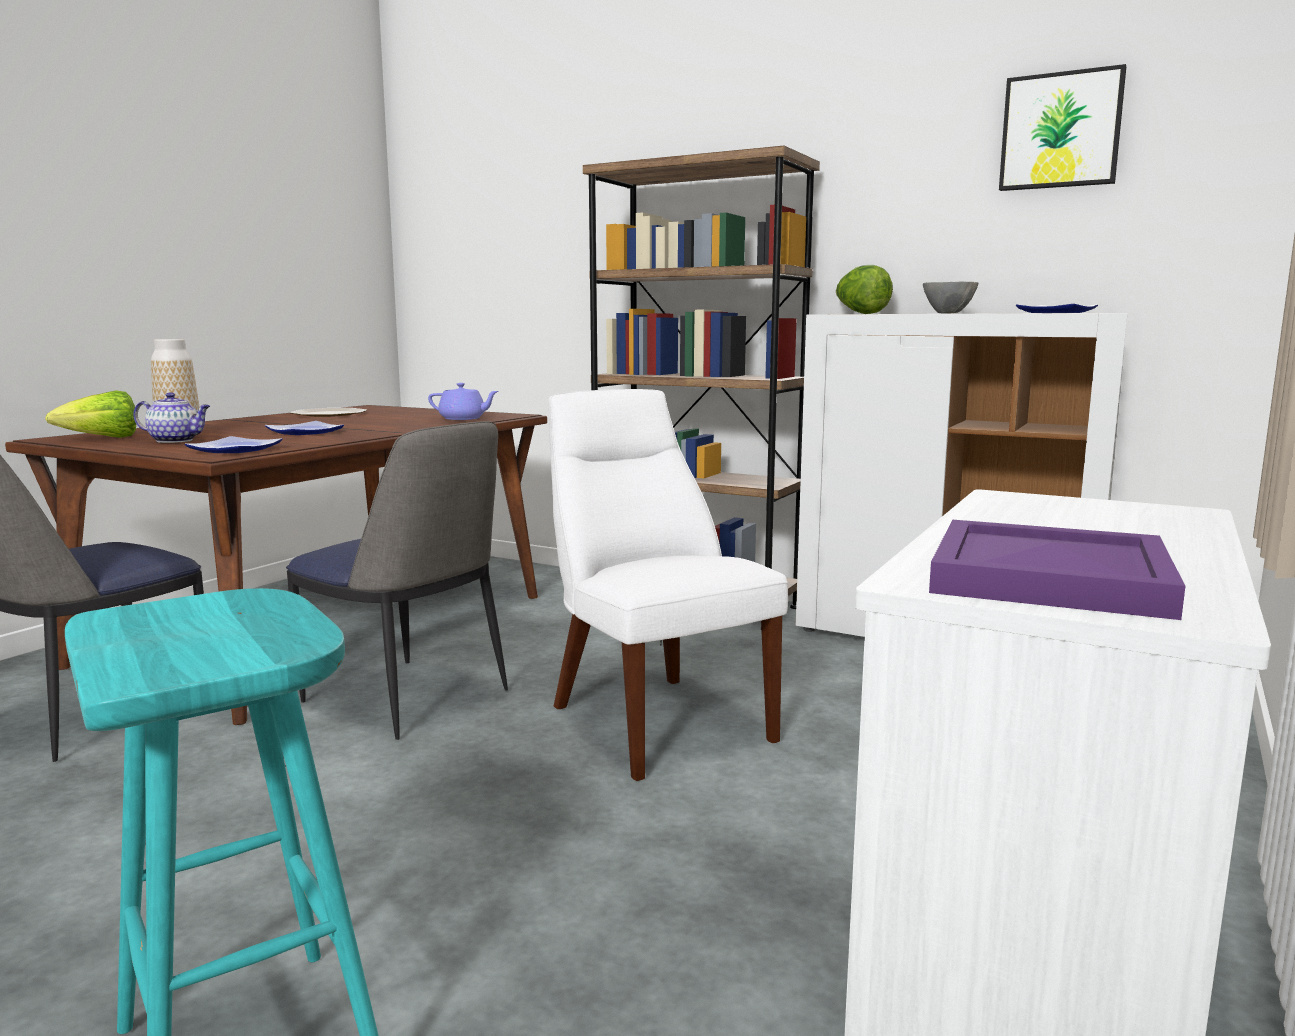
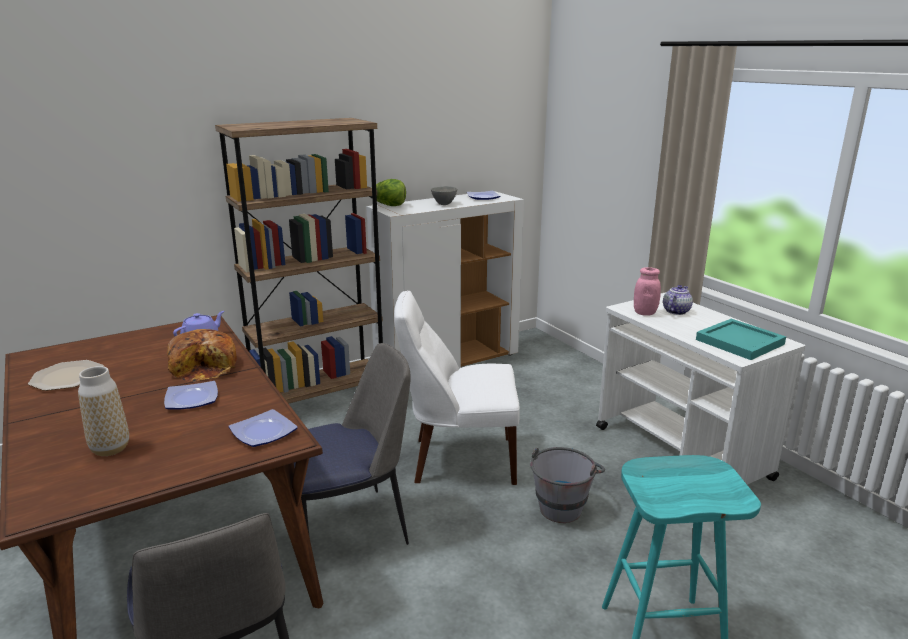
camera: 60 degrees left, 10 degrees up
(102, 438) = (85, 485): lettuce -> none
(176, 440) = (162, 452): teapot -> teapot (676, 311)
(391, 426) = (205, 367): none -> bread
(620, 840) = (563, 504): none -> grey bucket
(1019, 507) = (645, 313): none -> pink jar
(1045, 576) = (738, 342): purple tray -> turquoise tray
(1061, 131) = (462, 105): picture -> none

